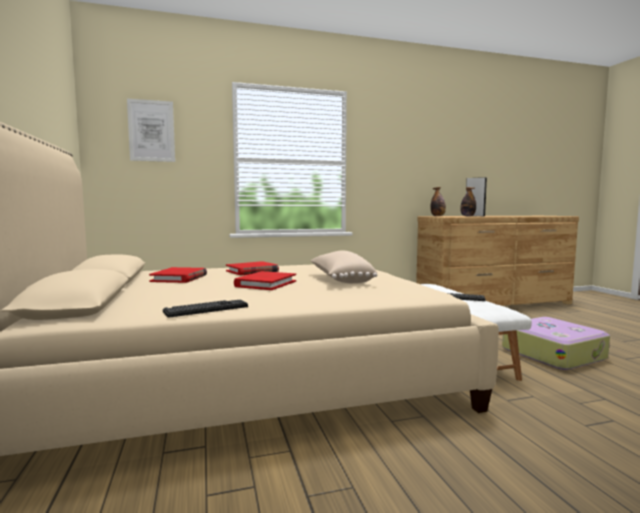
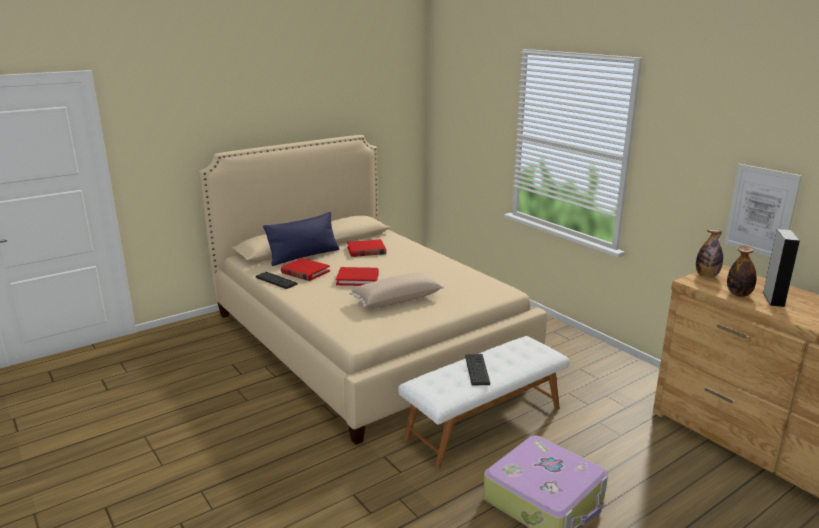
camera: 70 degrees right, 15 degrees up
(136, 295) = (304, 256): none -> blue pillow
(151, 131) = (464, 99): picture -> picture (761, 211)
(252, 271) = (414, 263): red book -> red book (305, 272)

